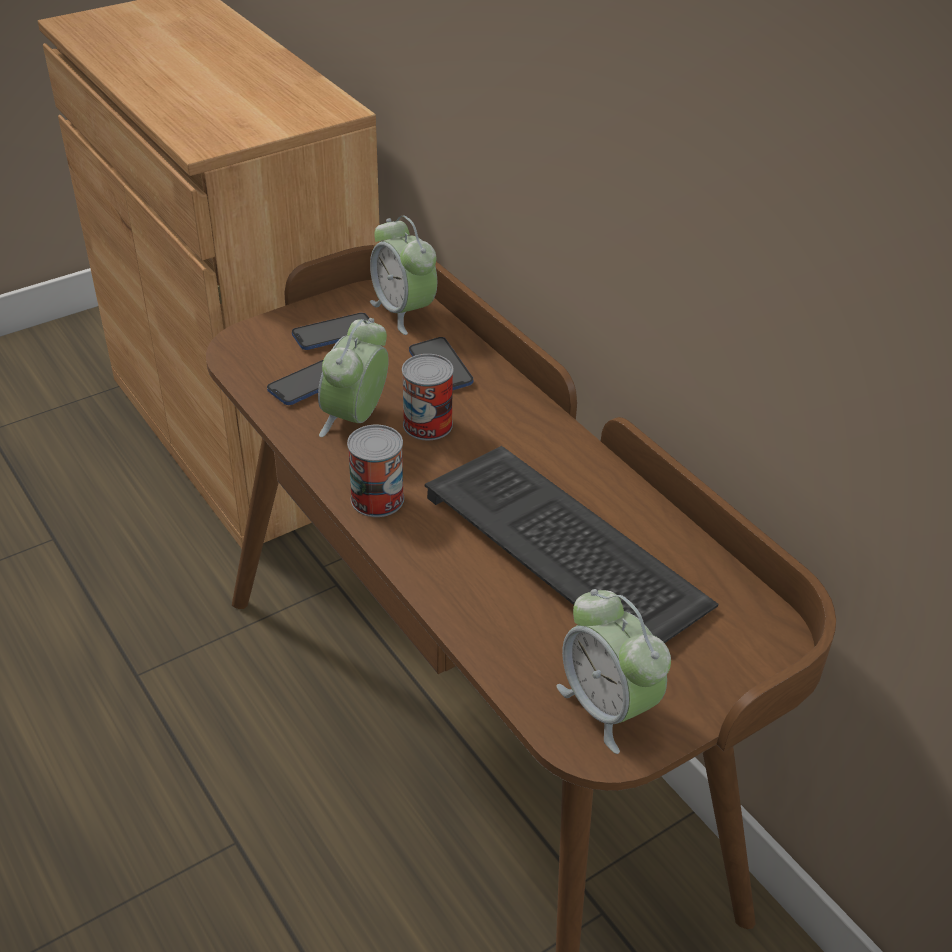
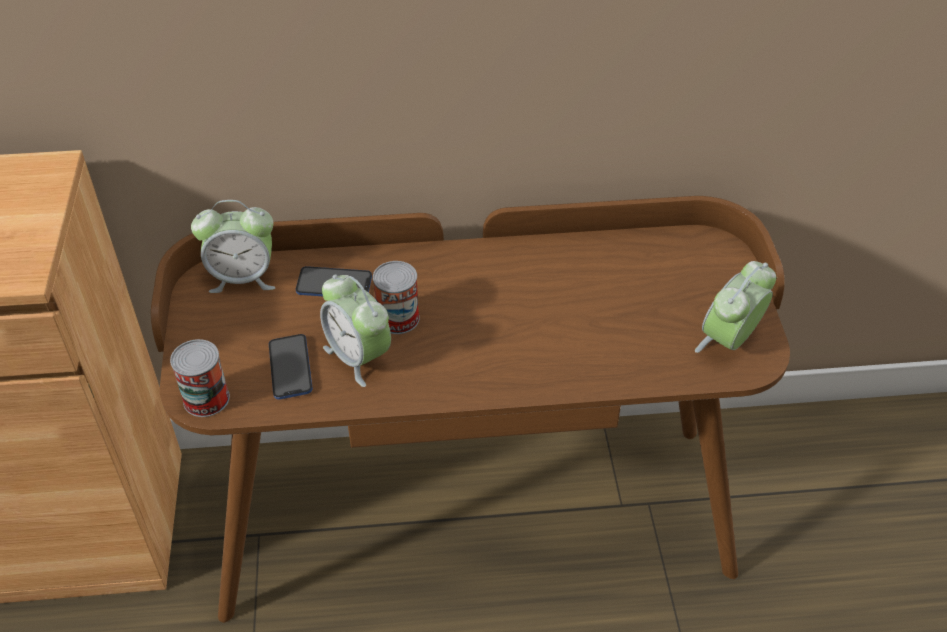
camera: 60 degrees left, 5 degrees up
(334, 333) = (235, 330): phone -> none
(377, 499) = (463, 379): can -> can (206, 399)
(569, 551) = (583, 300): keyboard -> none
(607, 707) = (729, 341): alarm clock -> alarm clock turned 135 degrees clockwise

